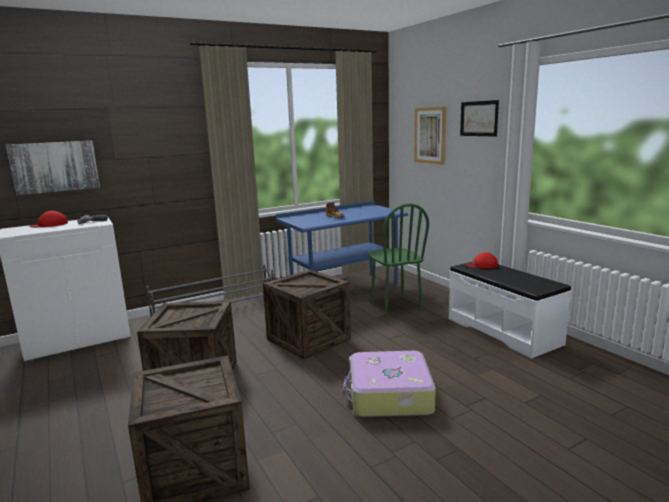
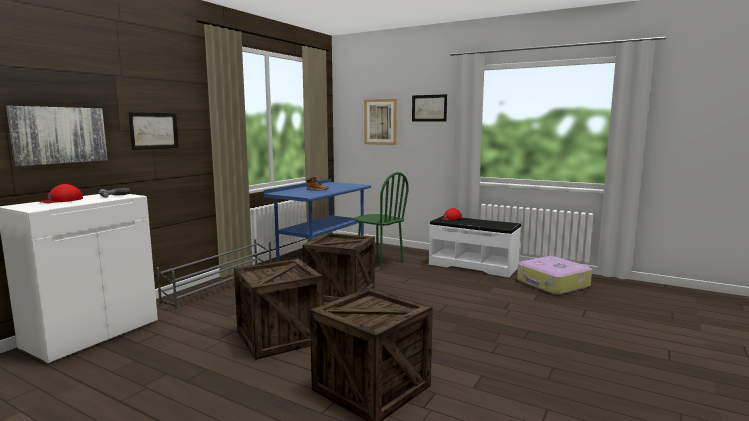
camera: 30 degrees left, 5 degrees down
(150, 157) = (154, 130): none -> picture
(389, 395) = (449, 313): suitcase -> suitcase (552, 284)

